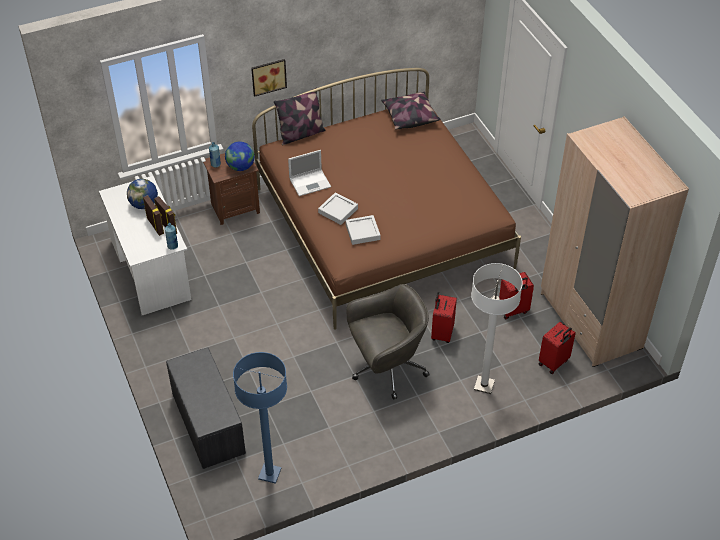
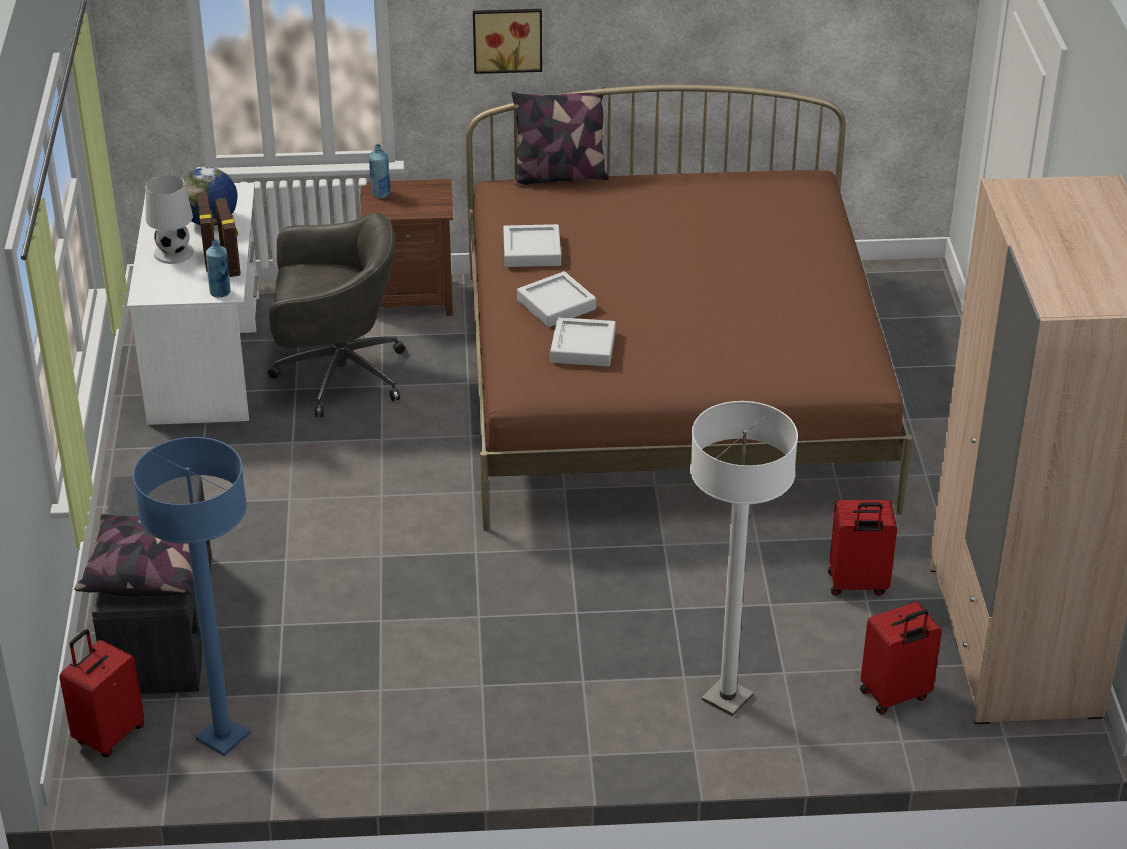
camera: 20 degrees right, 10 degrees down
(135, 228) = (173, 253): none -> white table lamp
(240, 167) = (423, 206): globe -> none
(310, 182) = (532, 251): laptop -> grey tray
(387, 368) = (548, 620): grey office chair -> grey office chair (337, 375)
(409, 117) = (782, 189): pillow -> pillow (147, 570)
(441, 333) = (690, 587): red suitcase -> red suitcase (108, 735)

